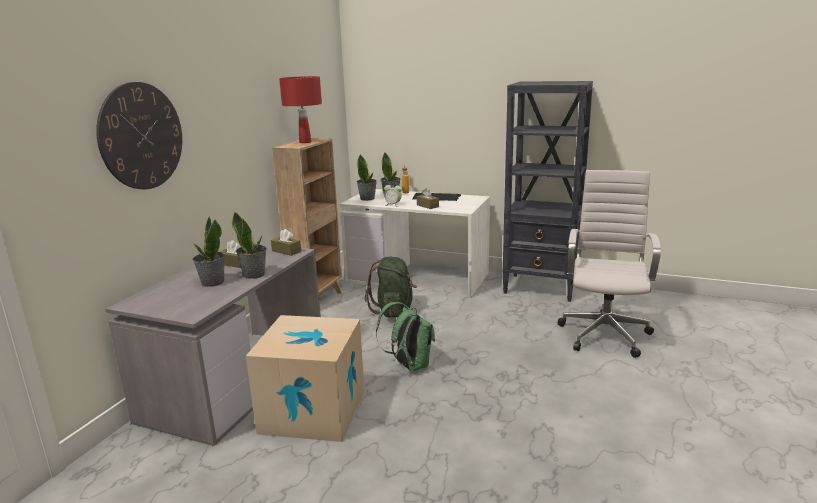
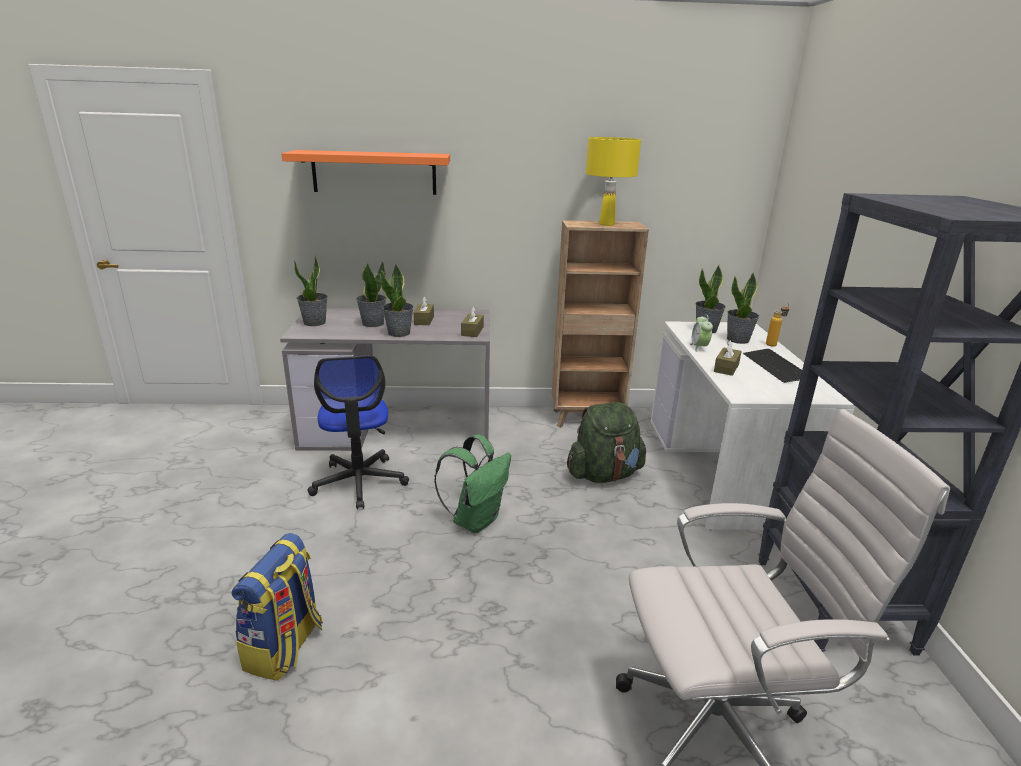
camera: 65 degrees right, 5 degrees up
(141, 136) = (374, 172): wall clock -> orange shelf
(169, 306) = (315, 322): none -> potted plant
(305, 142) = (607, 224): red table lamp -> yellow table lamp
(313, 411) = (359, 482): cardboard box -> office chair
(505, 464) = (285, 647): none -> backpack

